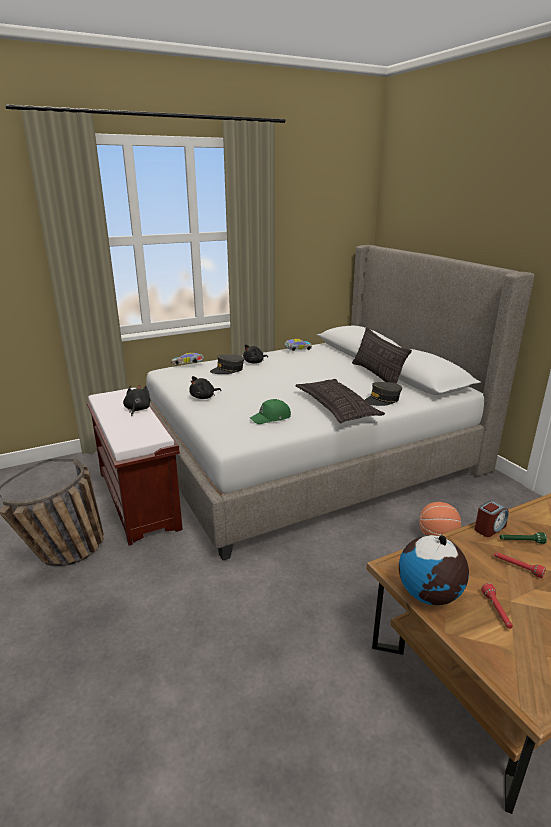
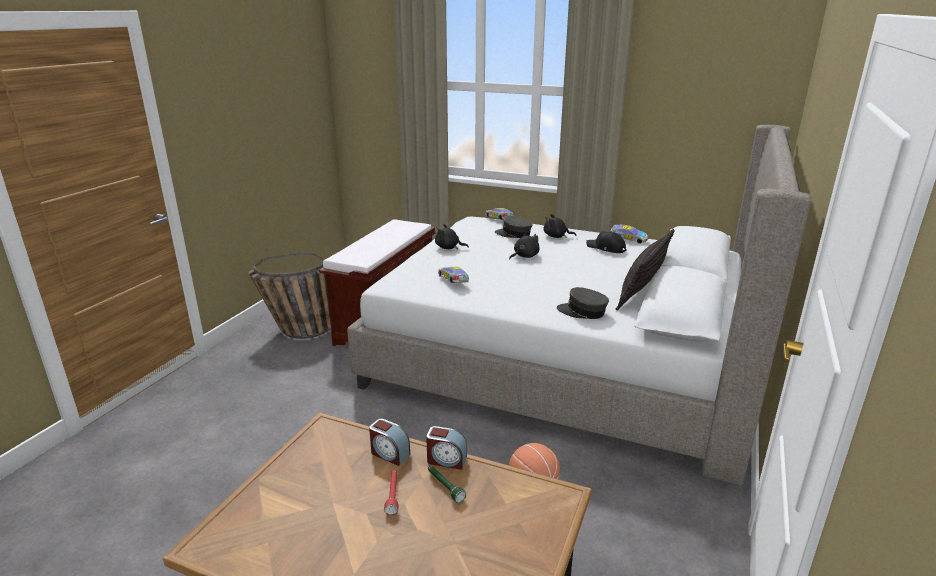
camera: 50 degrees right, 0 degrees up
(137, 409) = (394, 239): black plush toy -> black plush toy (524, 256)
(271, 418) = (454, 282): green cap -> toy car
(301, 359) = (606, 248): none -> black cap
(337, 407) = (525, 298): pillow -> none
(429, 595) = (299, 455): globe -> none
(461, 549) = (389, 454): none -> alarm clock
(496, 611) = (309, 498): red flashlight -> none

